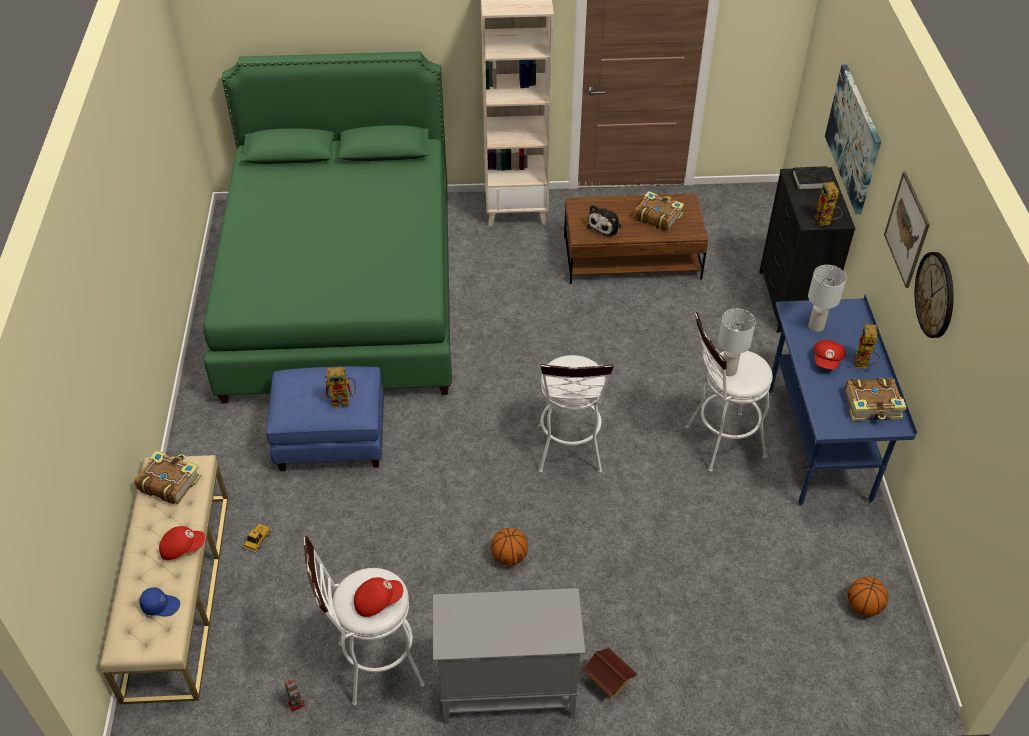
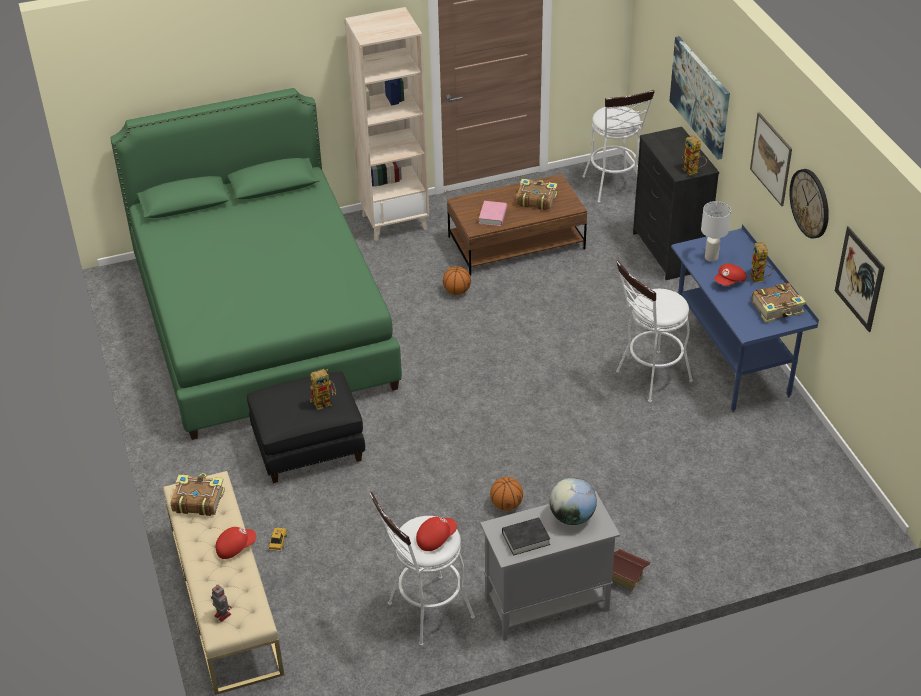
camera: 15 degrees left, 5 degrees down
(161, 605) = (238, 594): blue cap -> none
(296, 703) = (370, 656): toy robot -> toy robot (222, 614)
(332, 439) = (309, 447): blue ottoman -> black ottoman
(538, 615) = (572, 517): none -> globe
(569, 453) = (525, 413): white stool -> white stool (614, 188)
(605, 226) = (493, 216): plush toy -> pink book
(728, 370) = (651, 306): white table lamp -> none
(811, 181) = (669, 140): black book -> black book (525, 539)
(827, 360) = (729, 281): red cap -> red cap turned 45 degrees clockwise
(863, 607) = (809, 476): basketball -> basketball (457, 291)
(968, 404) = (859, 279): none -> picture

